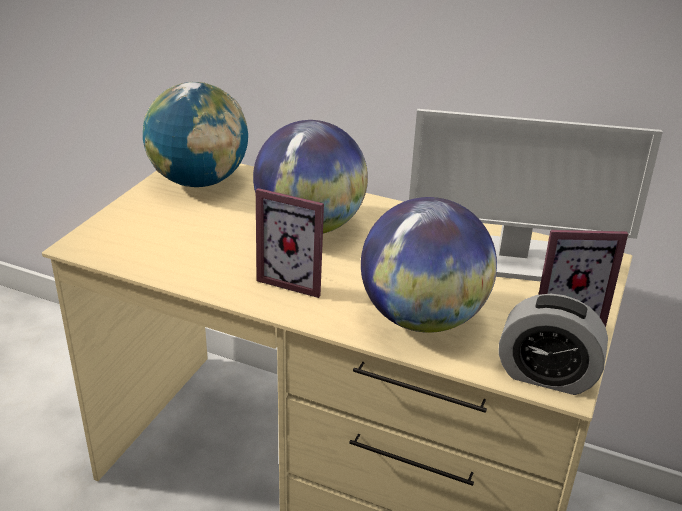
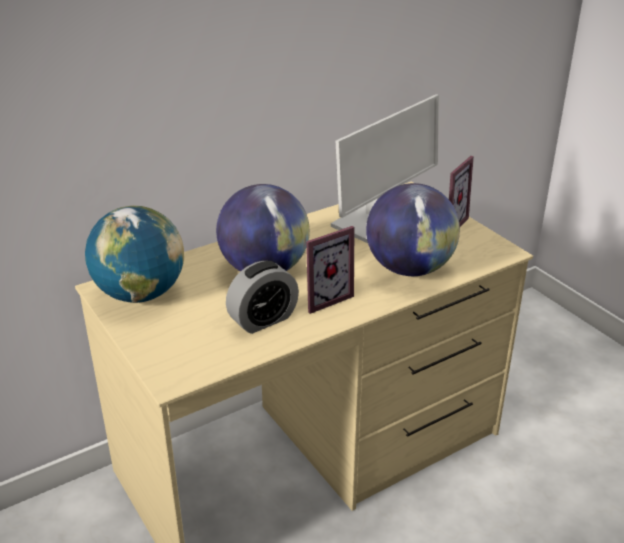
camera: 55 degrees left, 0 degrees up
(546, 376) = (493, 253): alarm clock -> alarm clock (263, 320)

